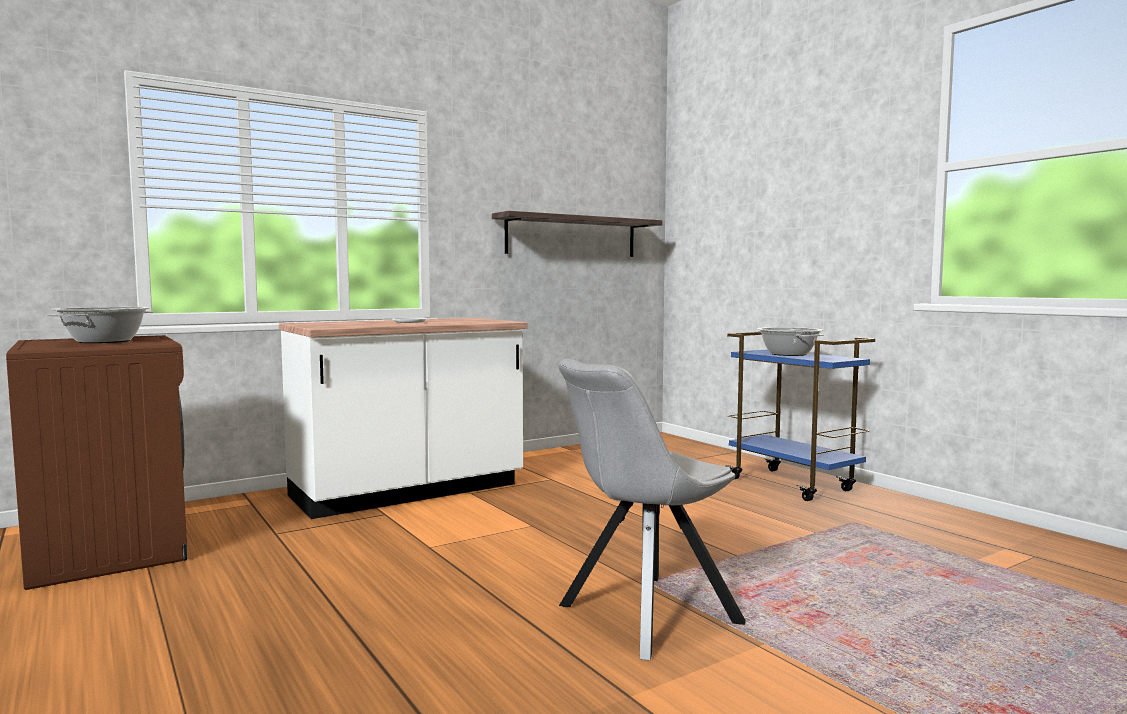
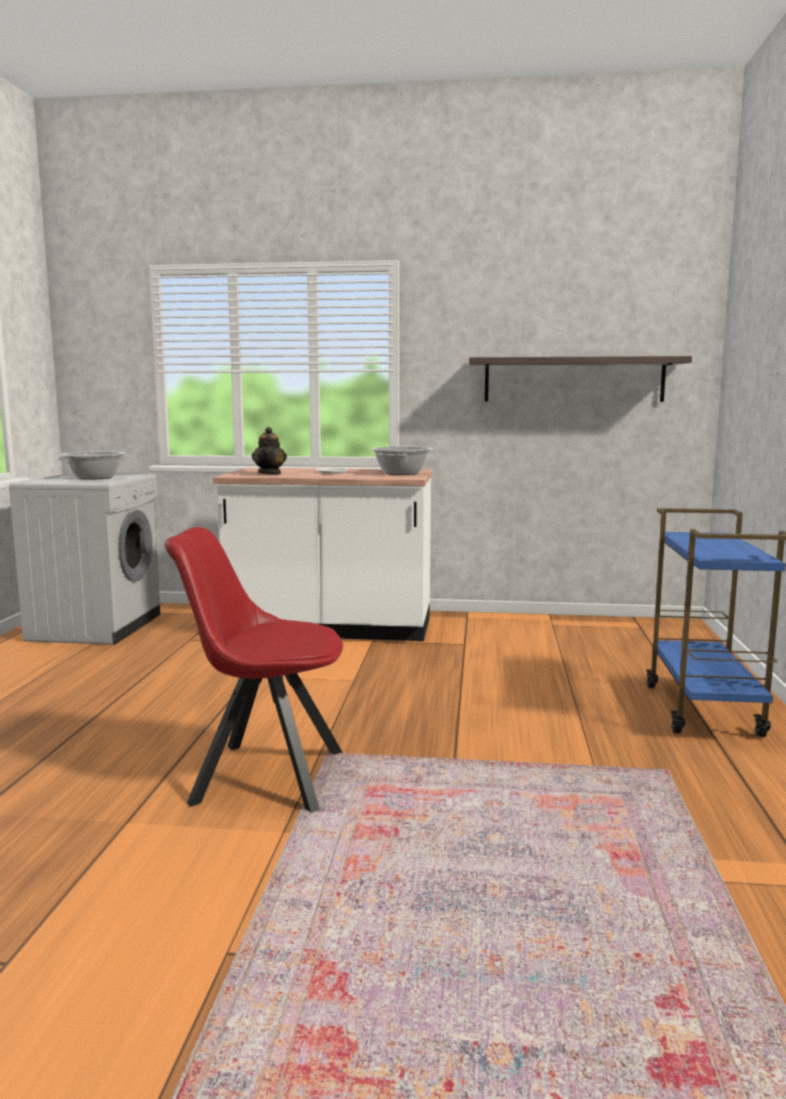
camera: 40 degrees right, 5 degrees up
(112, 549) = (99, 627): brown washing machine -> white washing machine
(352, 325) = (270, 473): none -> teapot
(645, 615) = (264, 776): grey chair -> red chair
(789, 354) = (711, 543): cooking pot -> cooking pot (401, 473)

